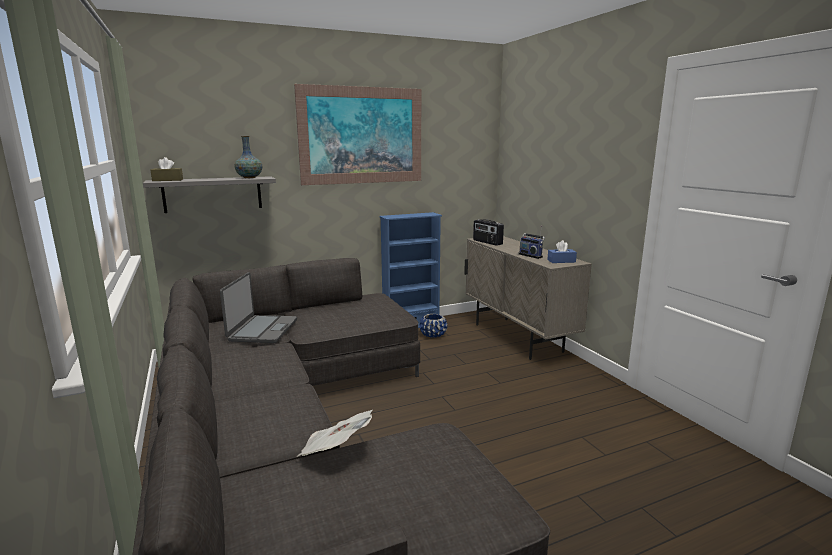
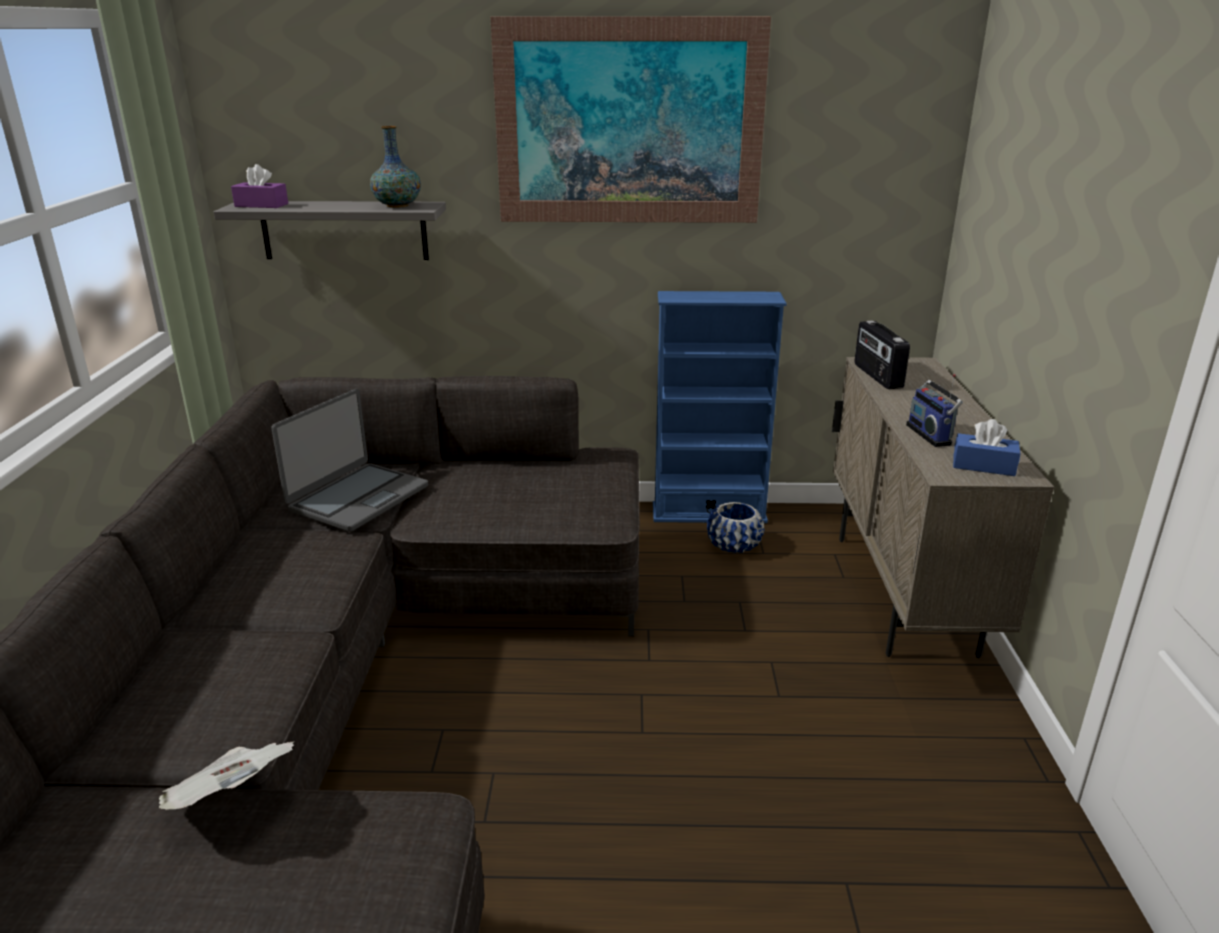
camera: 25 degrees right, 10 degrees up
(167, 180) = (261, 205): brown tissue box -> purple tissue box

